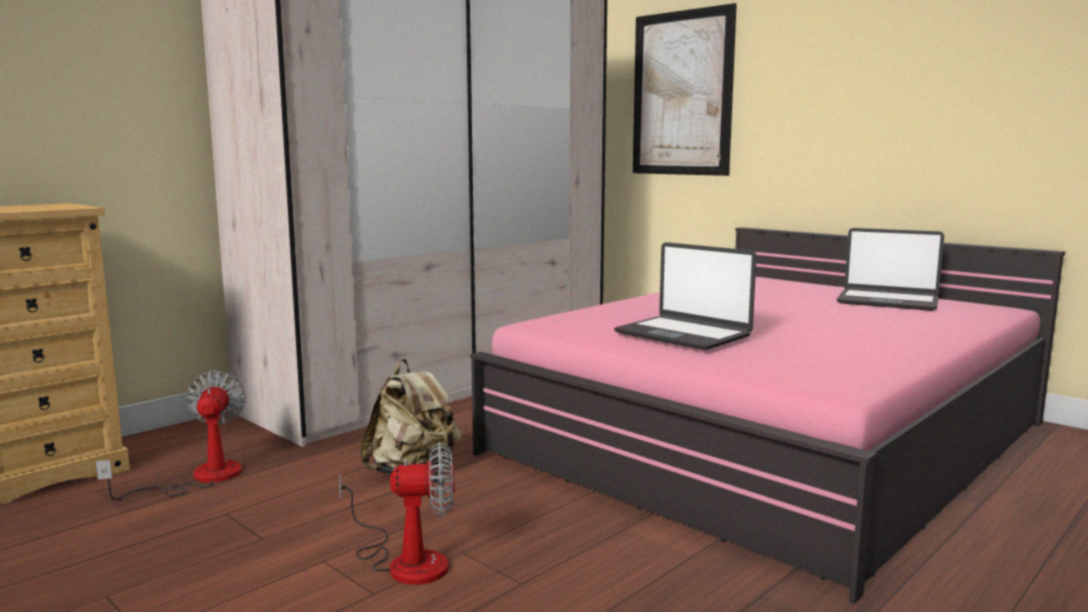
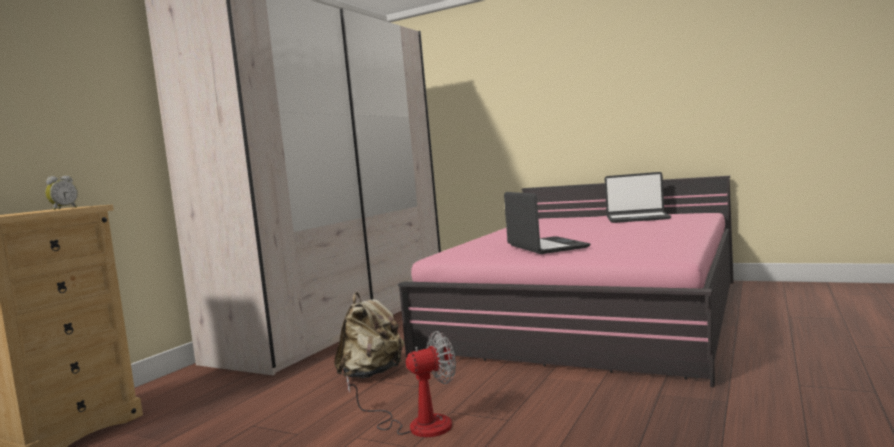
camera: 15 degrees left, 5 degrees down
(43, 208) = (63, 209): none -> alarm clock
(200, 478) = (209, 409): fan -> none
(681, 94) = (470, 105): picture -> none
(683, 334) = (546, 247): laptop -> laptop turned 135 degrees counterclockwise

